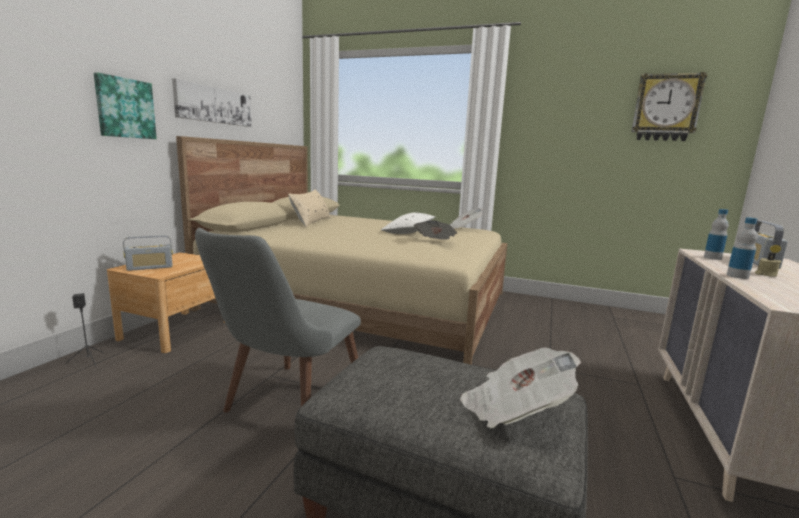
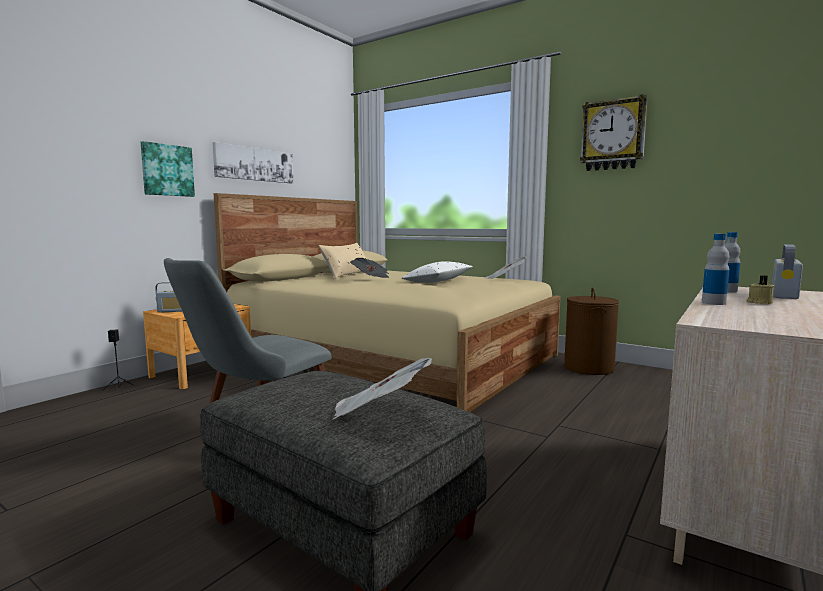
camera: 15 degrees right, 5 degrees down
(435, 242) = (449, 289): newspaper -> newspaper (371, 279)
(534, 305) = (588, 368): none -> brown laundry basket
(666, 108) = (740, 127): wall clock -> wall clock (613, 135)

